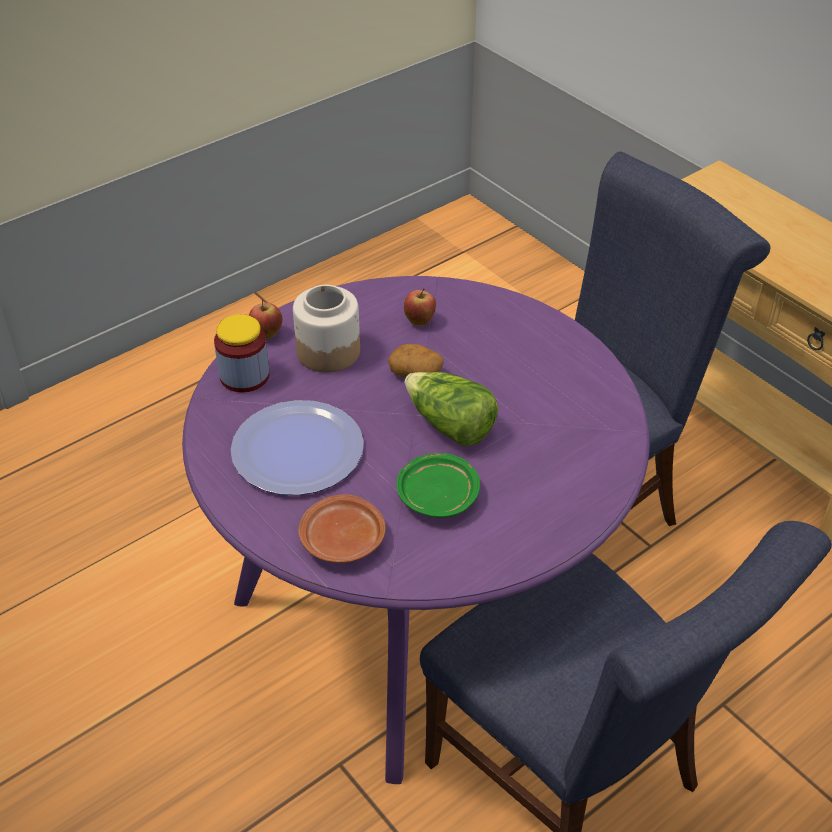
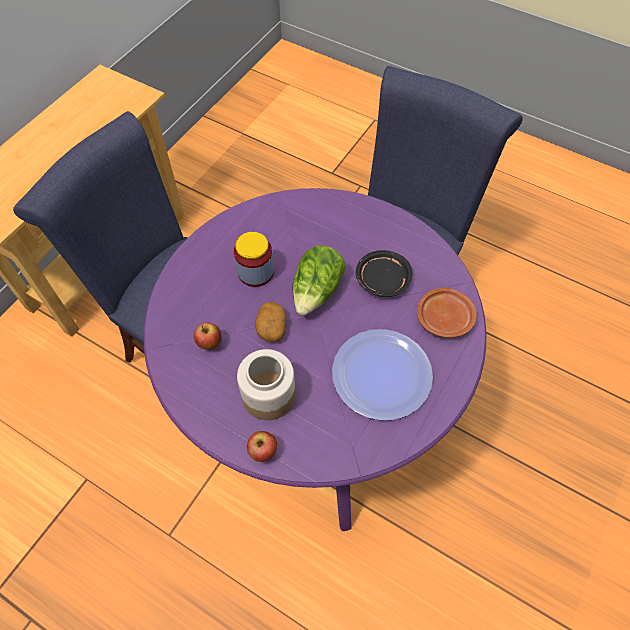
camera: 110 degrees left, 15 degrees up
(244, 376) = (320, 446): jar -> jar (255, 272)
(437, 495) = (382, 280): green plate -> black plate

